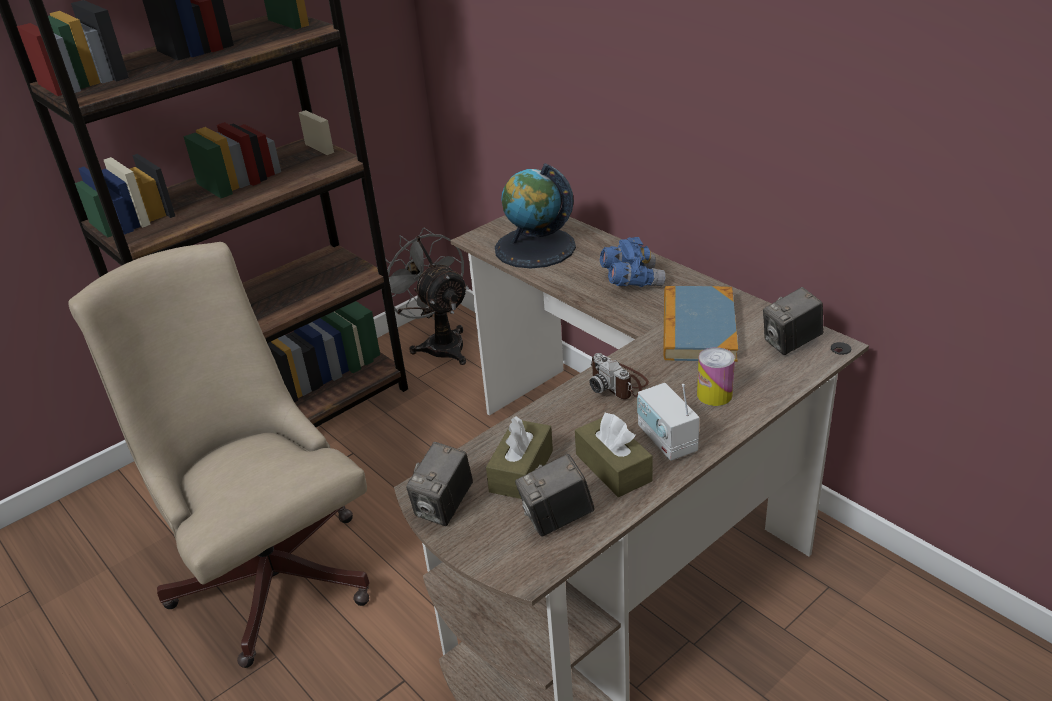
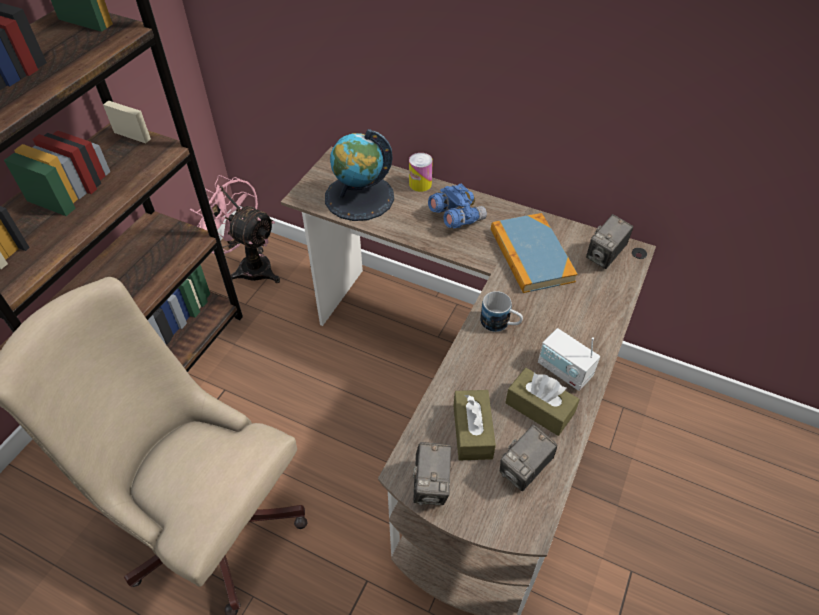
camera: 25 degrees left, 15 degrees up
(439, 344) = (248, 267): grey fan -> pink fan
(618, 383) = (500, 324): camera -> mug
(714, 395) = (575, 318): can -> can (420, 184)

